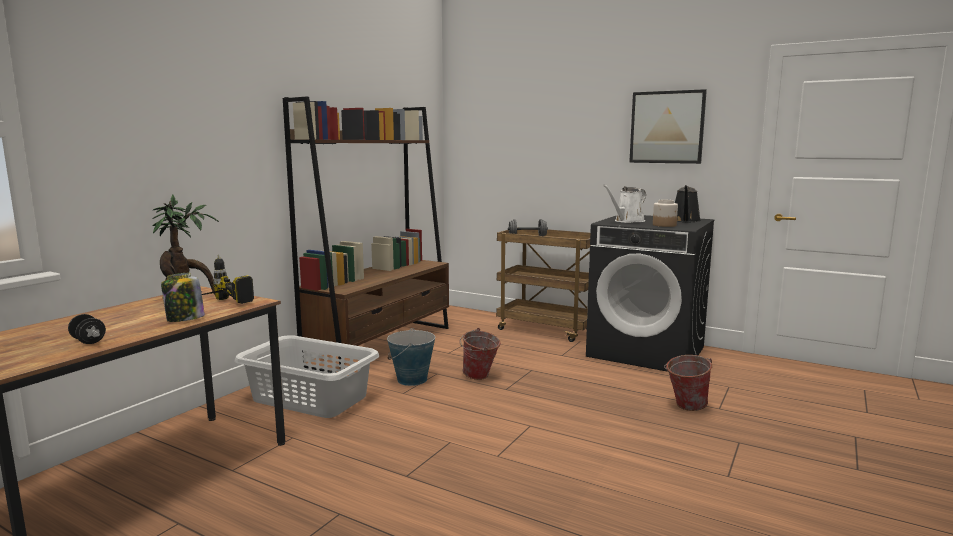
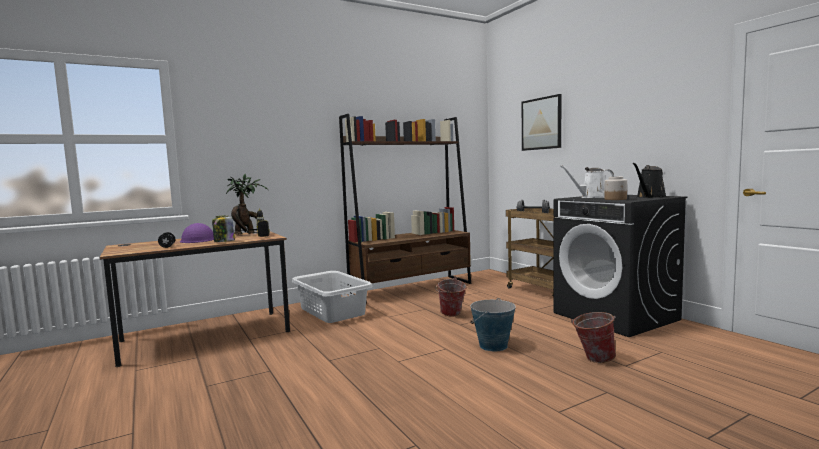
camera: 30 degrees right, 5 degrees down
(115, 318) = (198, 240): none -> purple hard hat
(412, 380) = (404, 310): bucket -> bucket (493, 346)
(667, 127) = (643, 114): picture -> picture (541, 123)

